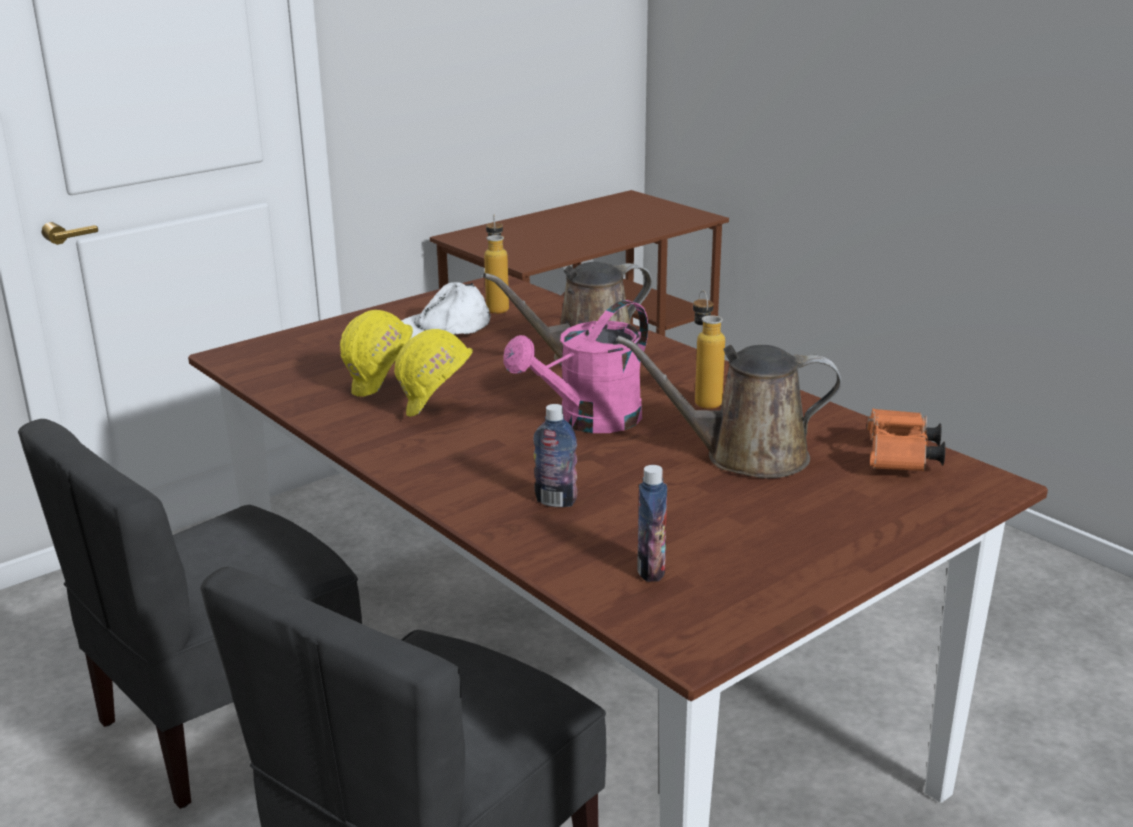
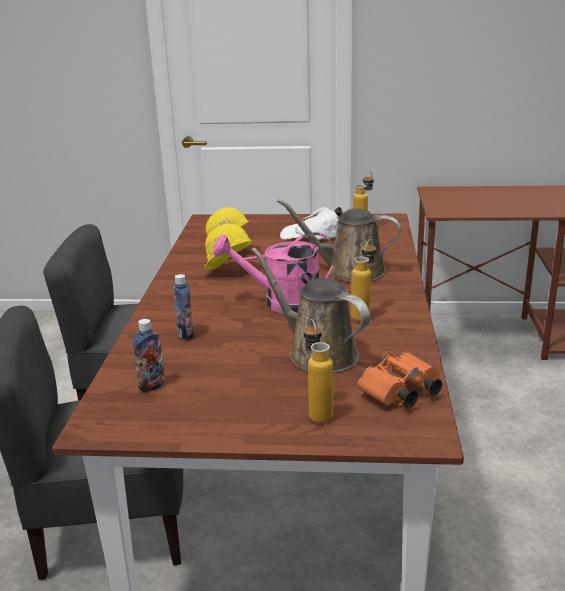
camera: 45 degrees right, 0 degrees up
(868, 509) = (317, 411): none -> bottle

